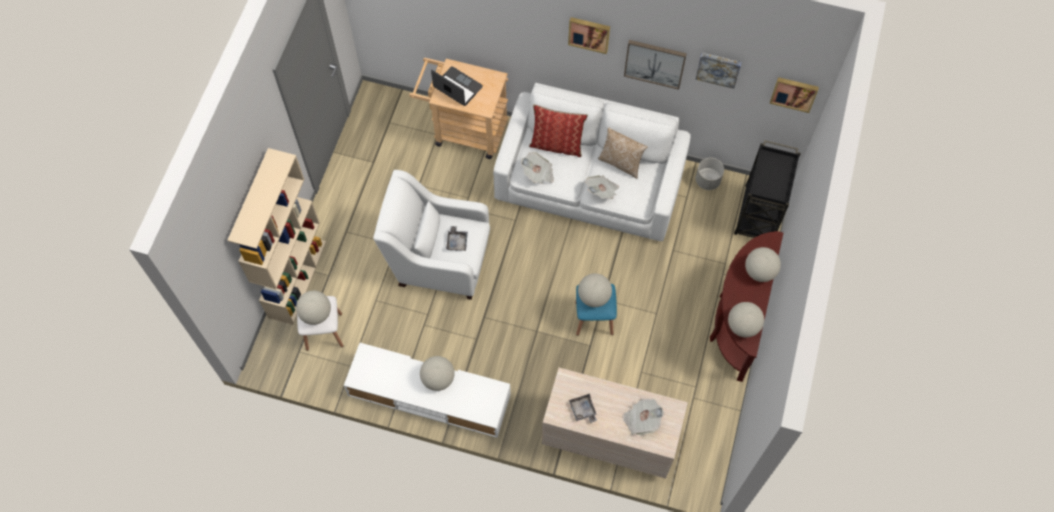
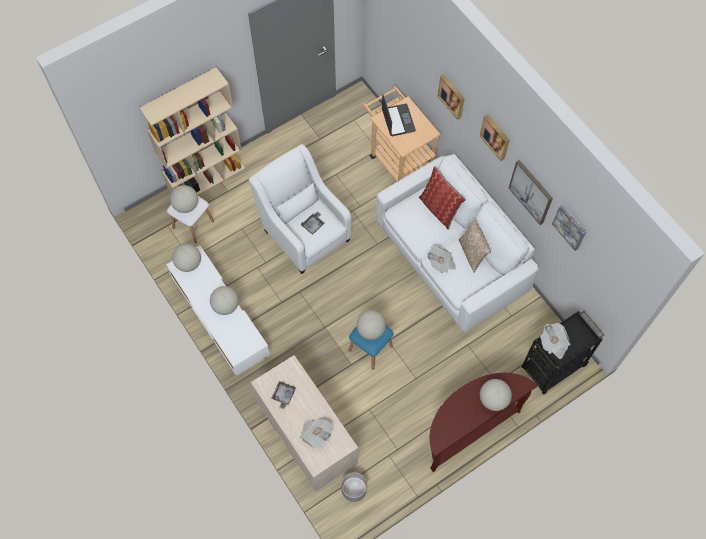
camera: 40 degrees right, 0 degrees up
(538, 173) = (408, 219): newspaper -> newspaper (553, 344)
(707, 180) = (537, 315): grey planter -> grey planter (354, 490)
(743, 326) = (445, 427): globe -> globe (188, 263)
(794, 93) = (615, 285): picture -> picture (452, 96)

